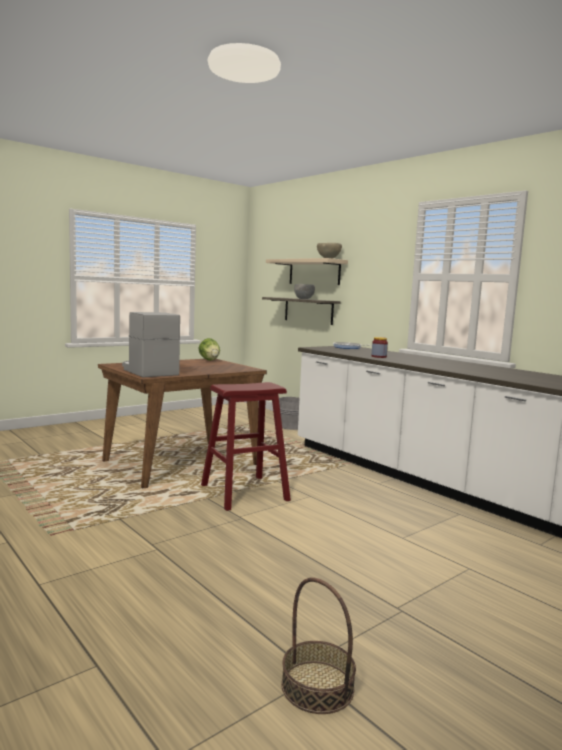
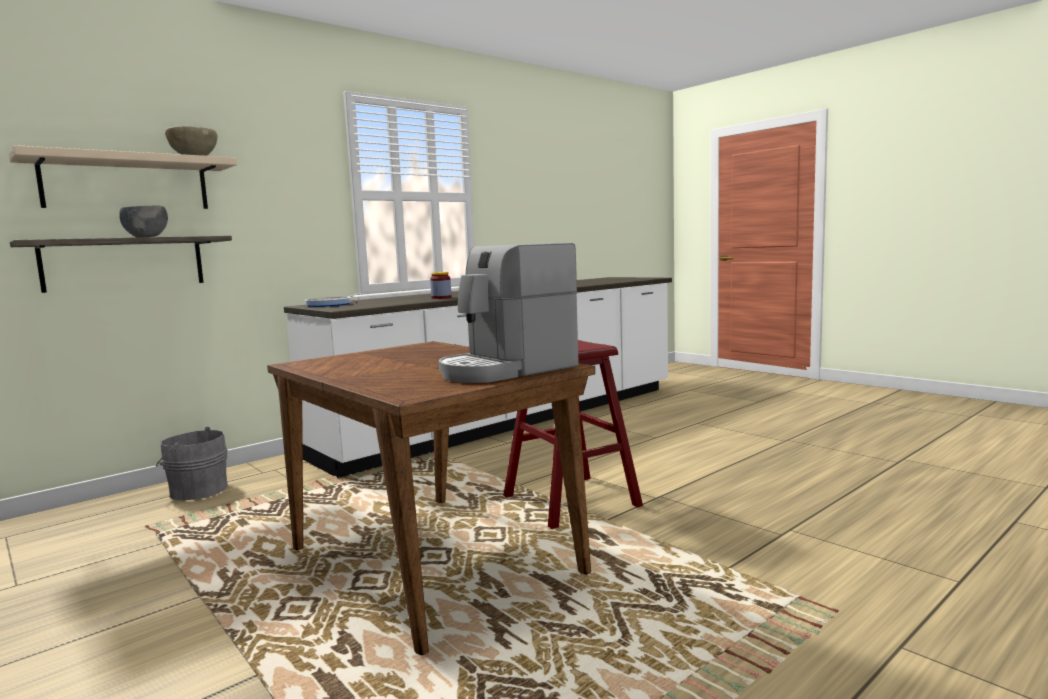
camera: 90 degrees left, 0 degrees up
(209, 360) = (312, 363): lettuce -> none
(317, 686) = (912, 458): basket -> none

